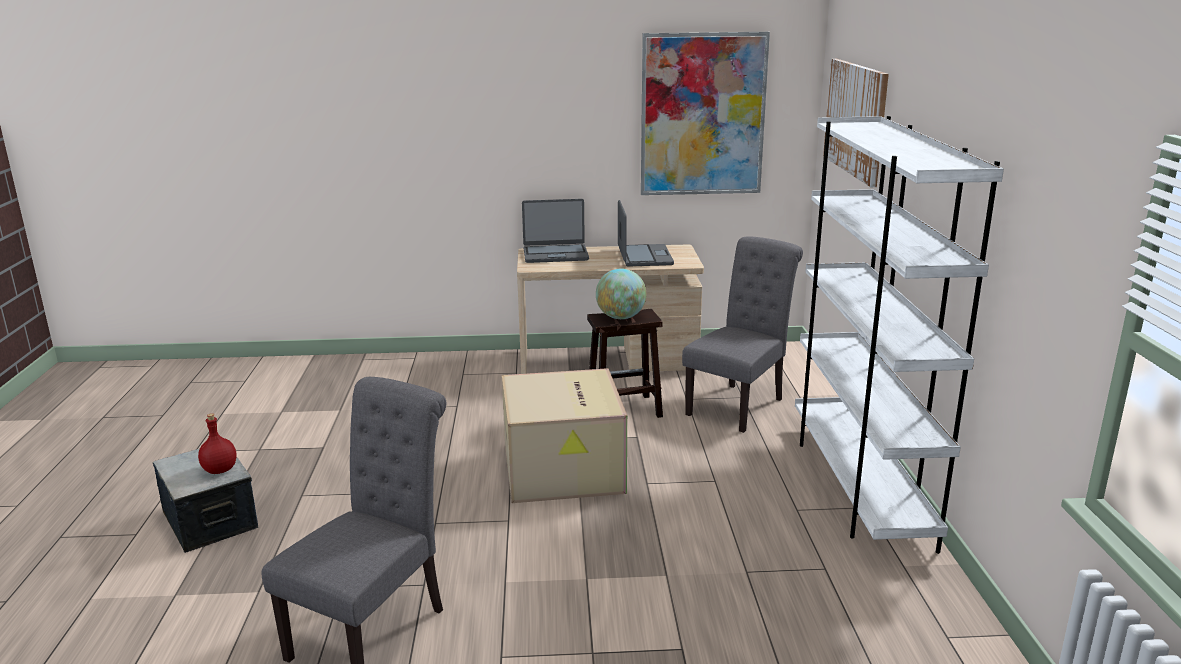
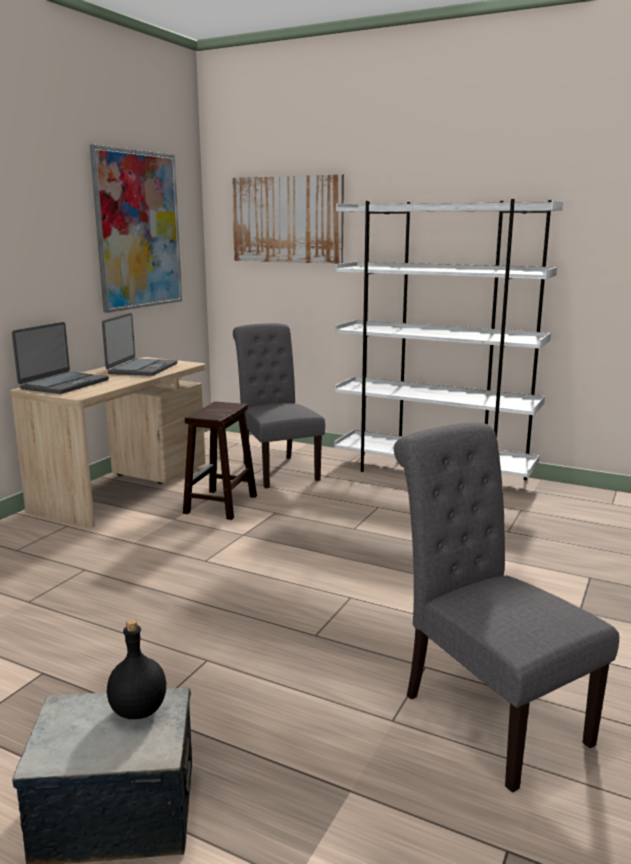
camera: 60 degrees left, 5 degrees down
(220, 470) = (139, 710): red bottle -> black bottle
(565, 470) = (292, 552): cardboard box -> none
(620, 317) = (215, 411): globe -> none
(644, 257) = (142, 368): laptop -> laptop turned 75 degrees clockwise

